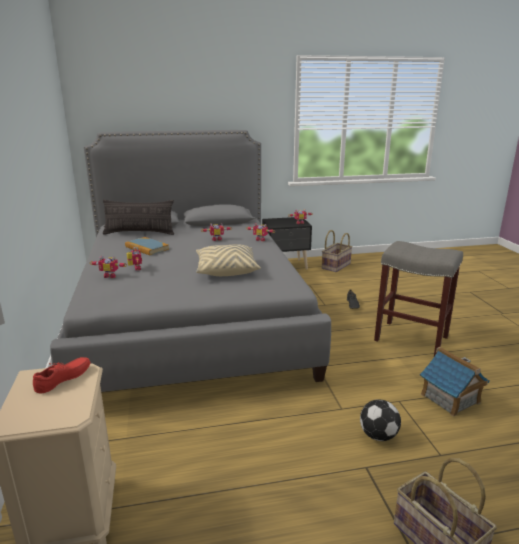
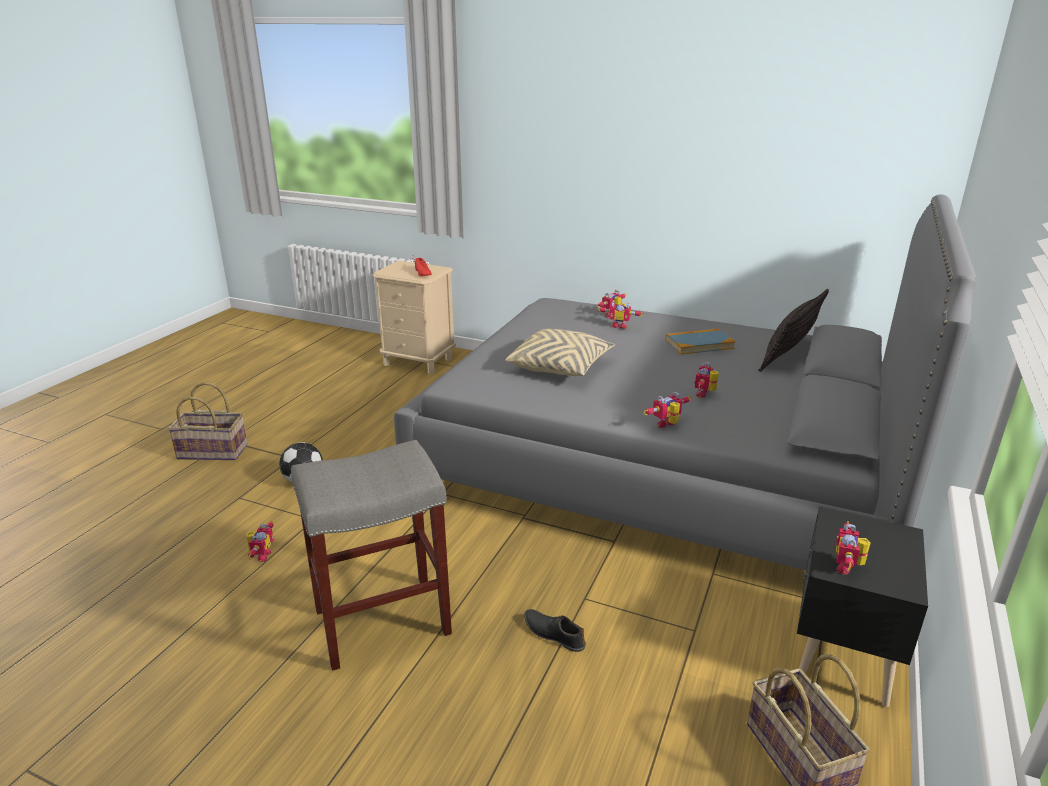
camera: 125 degrees right, 5 degrees up
(450, 399) = (261, 556): toy house -> toy robot

